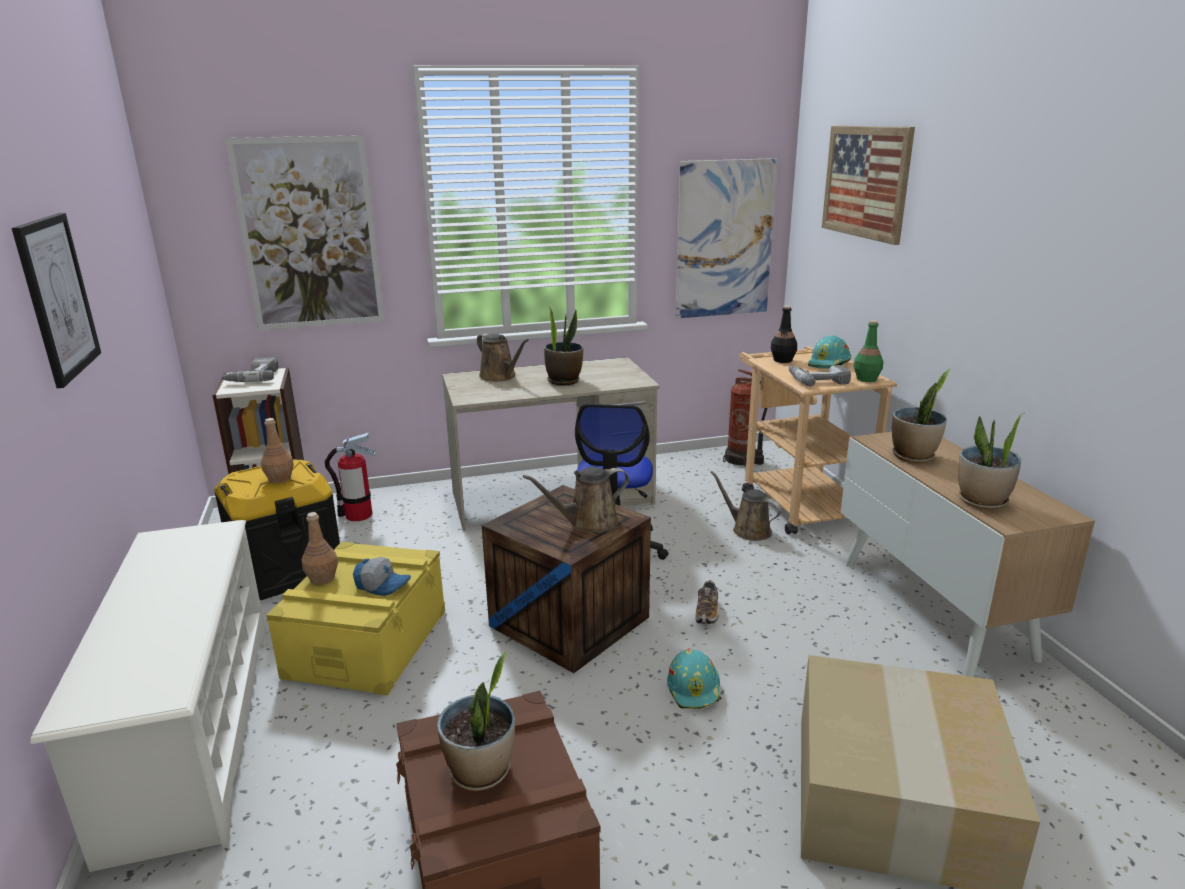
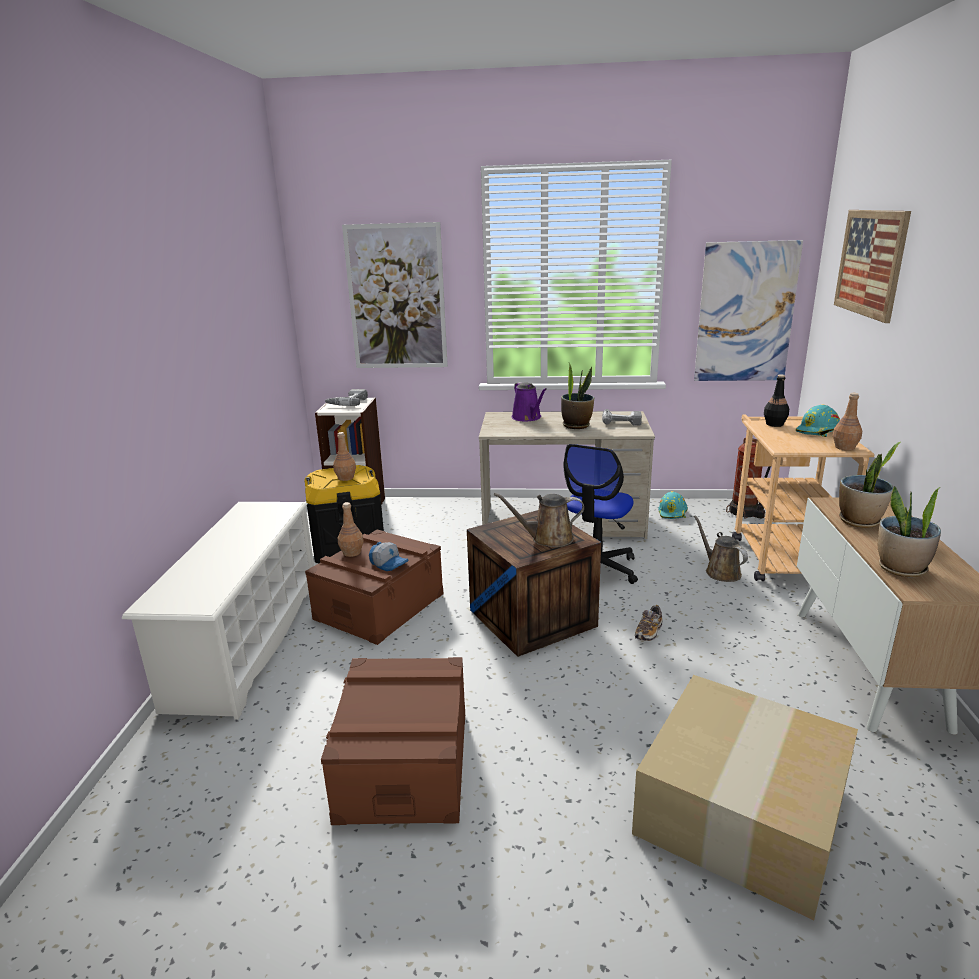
camera: 20 degrees right, 0 degrees up
(57, 297) = (193, 334): picture -> none
(358, 515) = (412, 515): fire extinguisher -> none
(367, 642) = (379, 606): yellow storage box -> brown storage box
(481, 771) = (392, 702): potted plant -> none
(500, 377) = (528, 418): brown watering can -> purple watering can
(694, 689) = (608, 688): turquoise hard hat -> turquoise hard hat (673, 513)
(817, 380) = (794, 443): power drill -> power drill (621, 421)
(866, 379) = (845, 447): green bottle -> brown bottle

